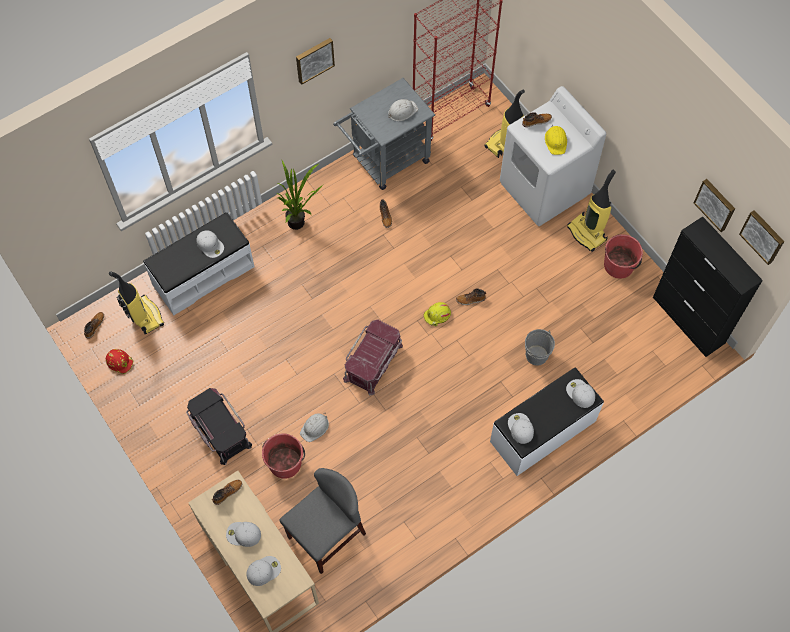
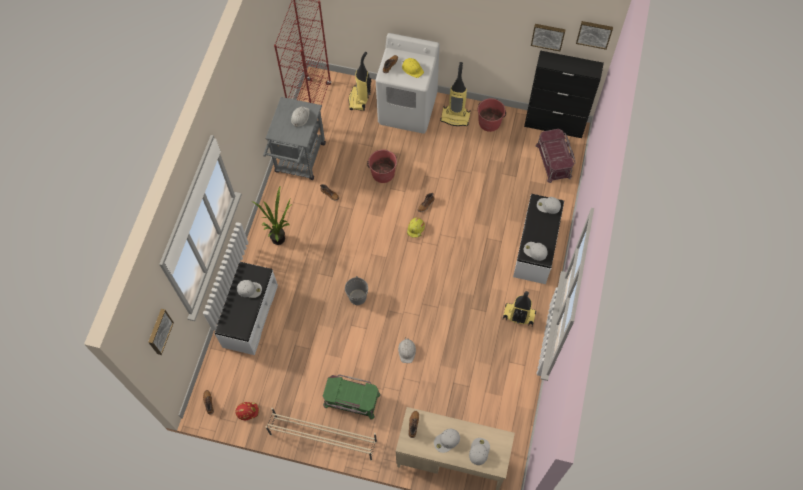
camera: 40 degrees left, 0 degrees up
(144, 315) = (235, 370): vacuum cleaner -> vacuum cleaner (518, 316)
(162, 442) = (322, 437): none -> beige shoe rack
(219, 431) = (351, 400): black storage box -> green storage box
(285, 462) = (409, 386): red bucket -> red bucket (383, 173)
(314, 59) = (240, 115): picture -> picture (159, 331)
(326, 535) = (473, 407): grey chair -> none
(373, 362) = (405, 285): red storage box -> red storage box (554, 160)
(536, 355) = (492, 207): grey bucket -> grey bucket (357, 297)

